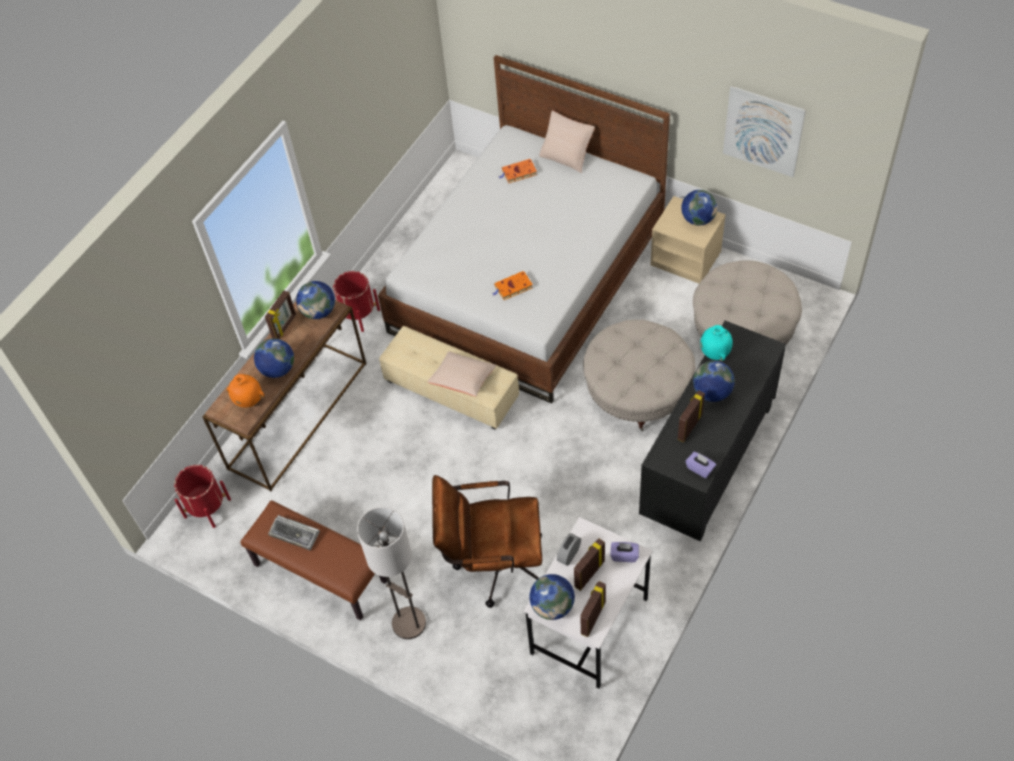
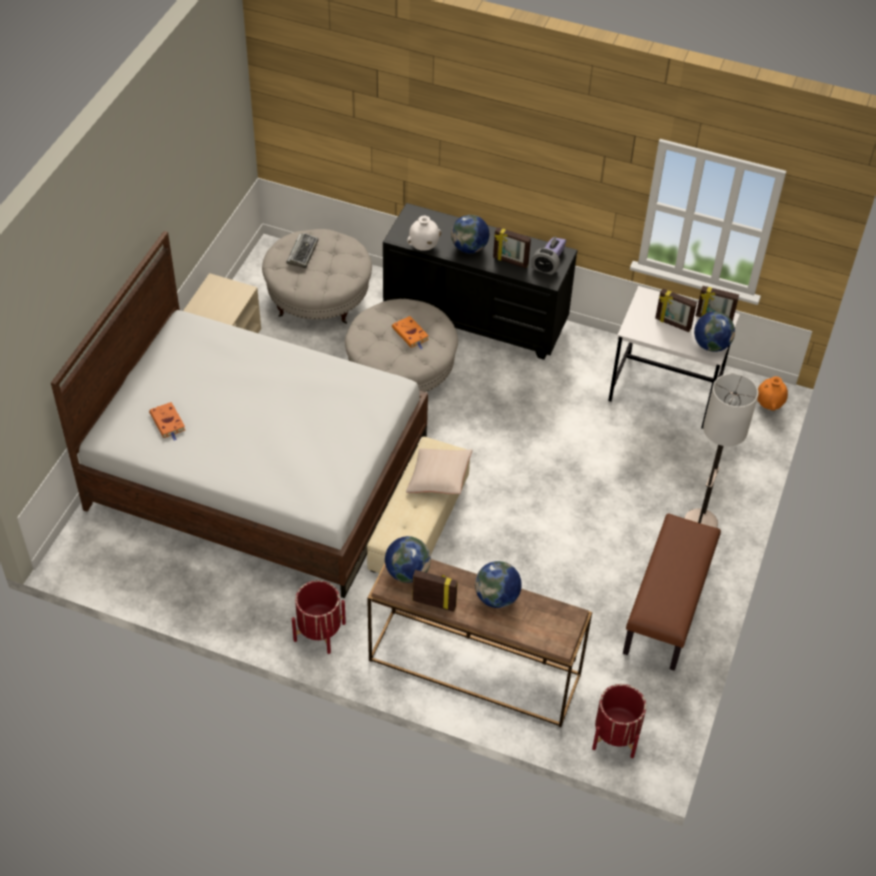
camera: 105 degrees left, 5 degrees down
(248, 401) = (545, 618): orange vase -> orange vase (769, 405)
(295, 534) = (667, 585): keyboard -> keyboard (302, 252)
(493, 564) = (621, 465): brown office chair -> none
(512, 287) = (344, 411): orange book -> orange book (411, 334)
(567, 155) = (141, 382): beige pillow -> none
(569, 554) = (658, 338): alarm clock -> alarm clock (544, 269)
(624, 555) = (648, 302): purple tissue box -> none
(698, 219) = (216, 293): globe -> none
(715, 353) = (423, 247): turquoise vase -> white vase
(763, 131) = (203, 157): picture -> none

